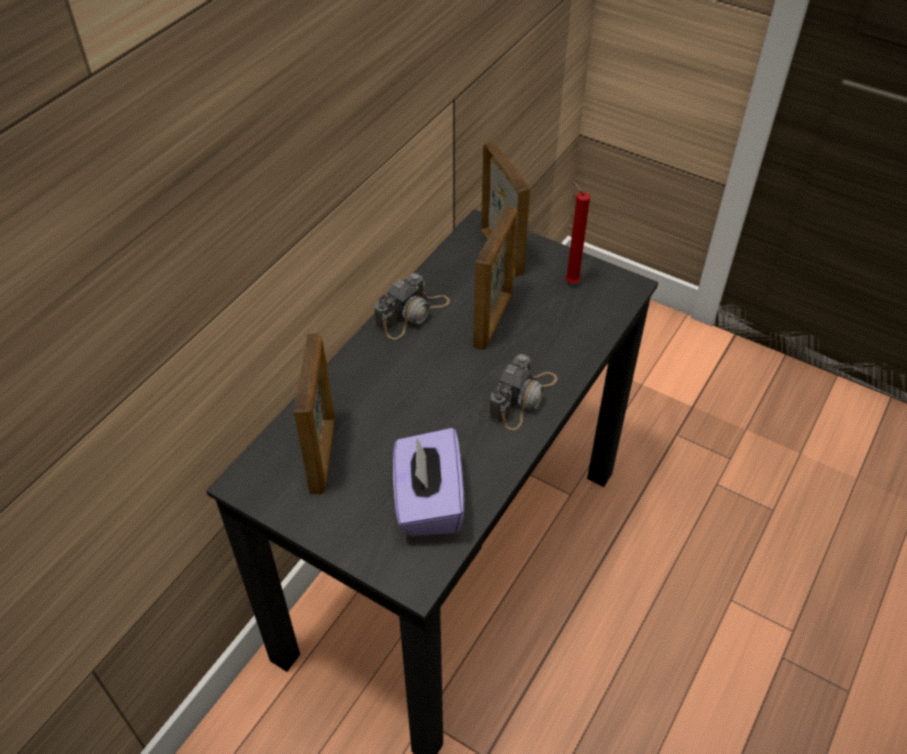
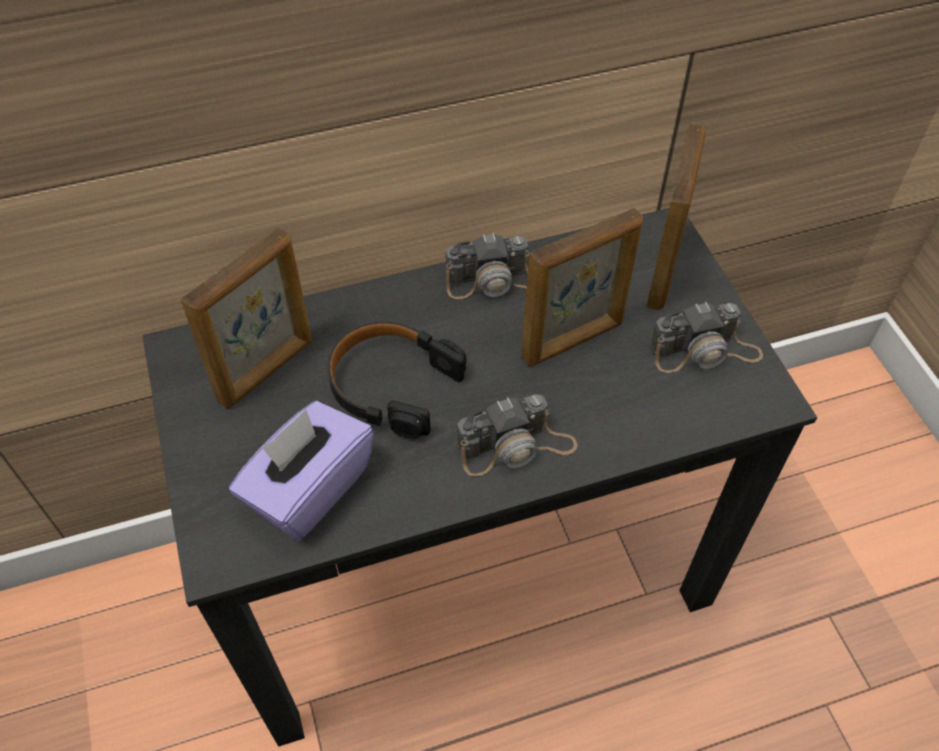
camera: 40 degrees right, 5 degrees up
(413, 411) = (392, 385): none -> black headphones
(569, 282) = (705, 351): red candle -> camera

